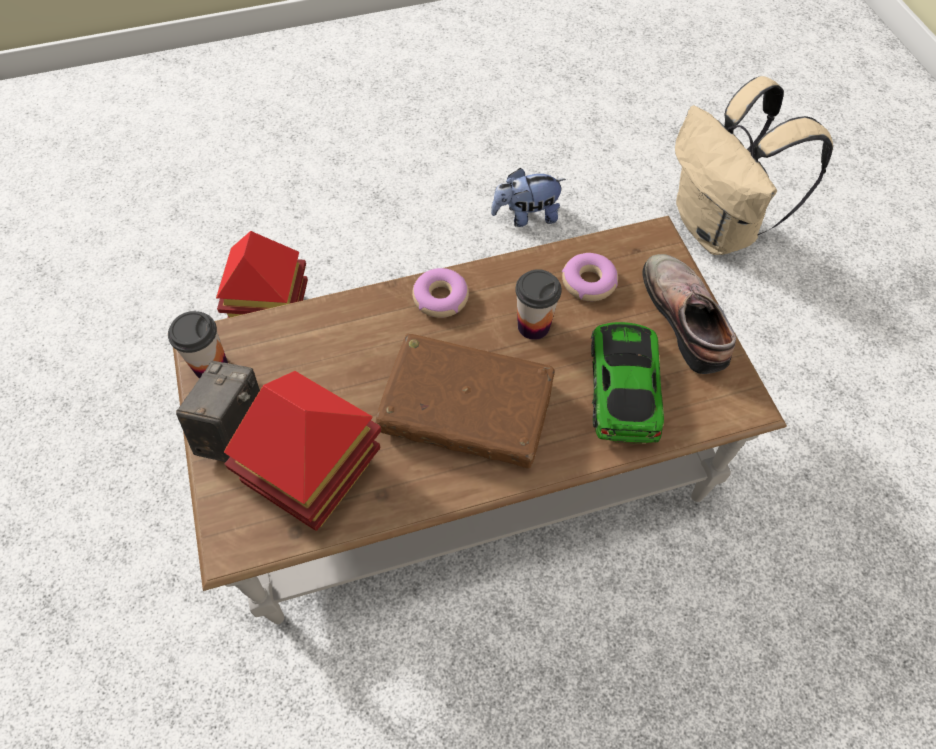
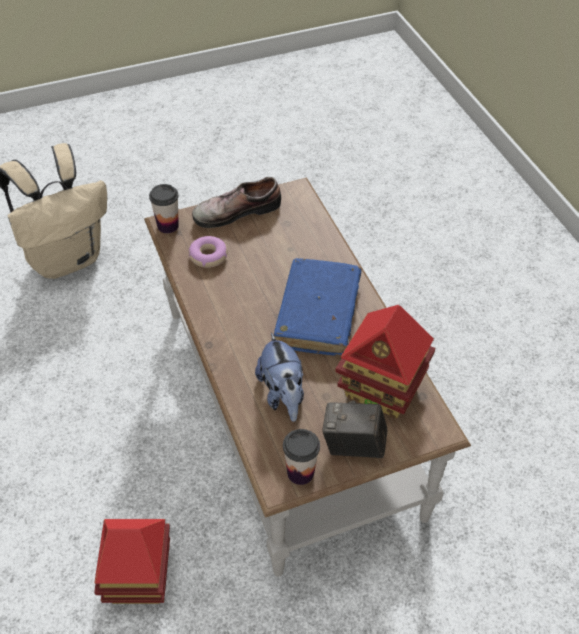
camera: 95 degrees left, 10 degrees down
(440, 298) = (225, 335): donut -> none
(466, 409) = (318, 314): brown book -> blue book
(526, 216) = (37, 381): plush toy -> plush toy (282, 395)
(533, 326) = (247, 283): cup -> cup (168, 226)
(623, 385) = (290, 240): toy car -> none

